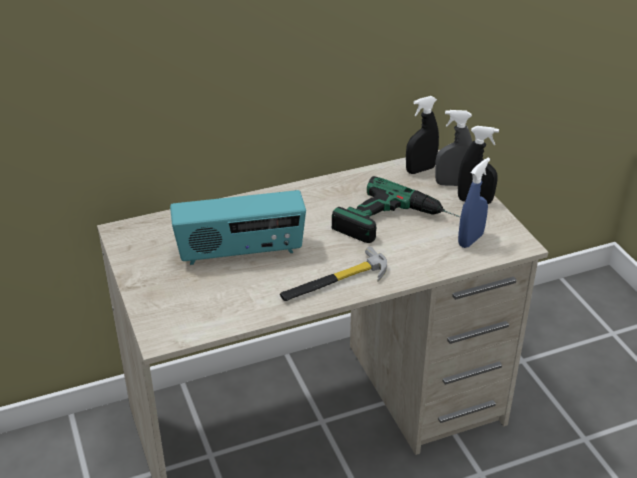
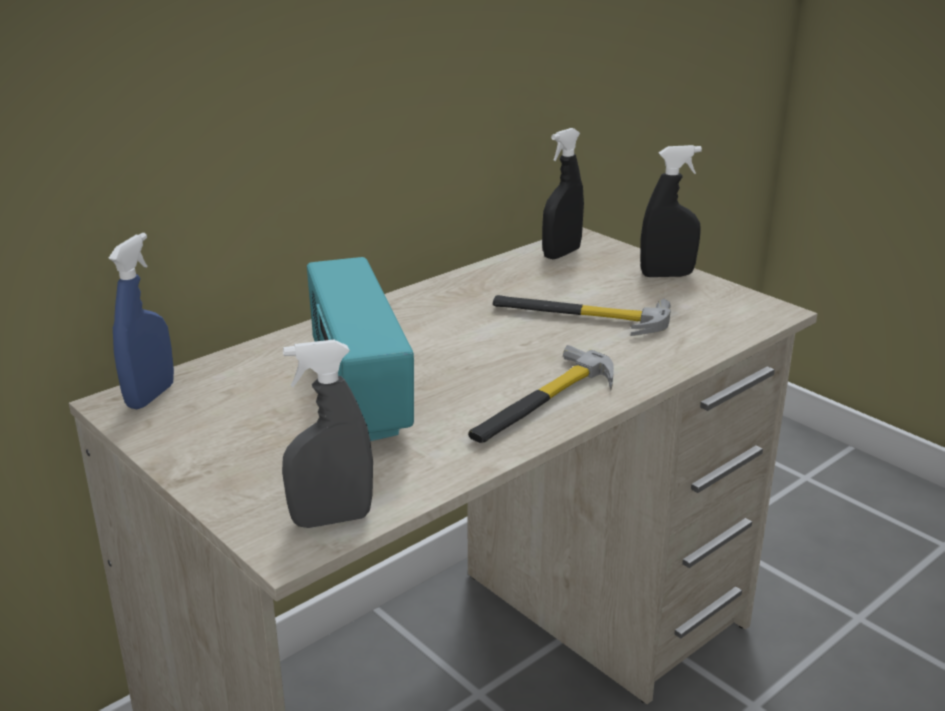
camera: 20 degrees left, 10 degrees down
(240, 253) = (357, 394): radio -> radio turned 105 degrees clockwise
(397, 223) = (579, 317): power drill -> hammer
(452, 184) = (619, 262): grey spray bottle -> grey spray bottle (331, 519)
(470, 240) = (701, 317): blue spray bottle -> blue spray bottle (150, 396)

